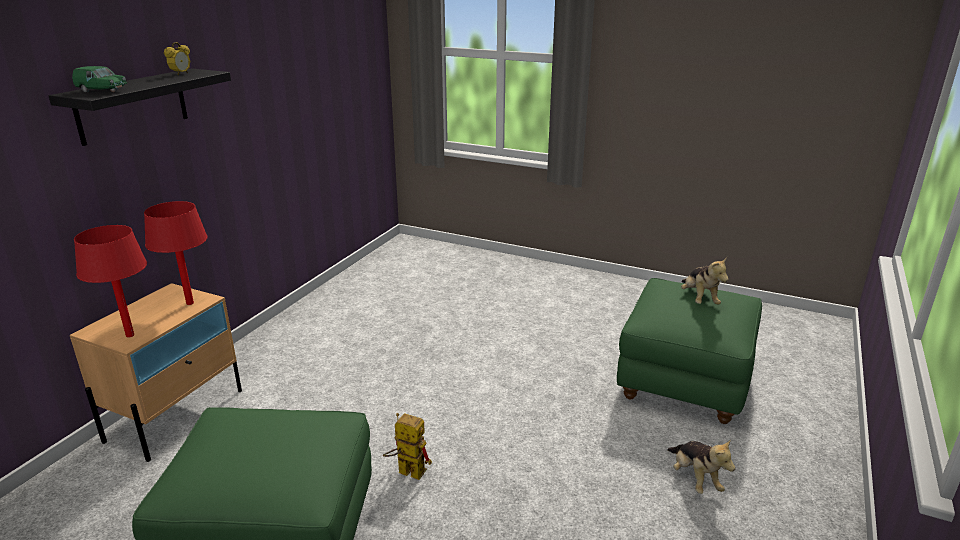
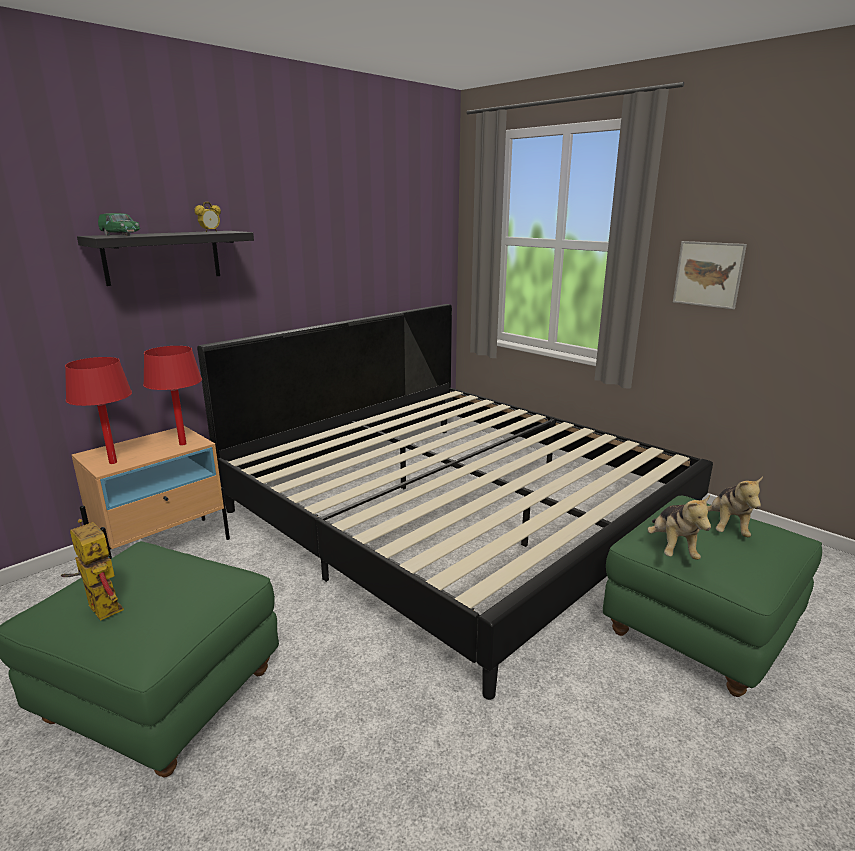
camera: 20 degrees right, 5 degrees down
(406, 471) = (326, 655): toy robot -> toy robot (98, 606)
(451, 325) = (457, 515): none -> bed
(641, 83) = (708, 274): none -> picture
(694, 478) = (663, 759): plush toy -> plush toy (672, 548)

